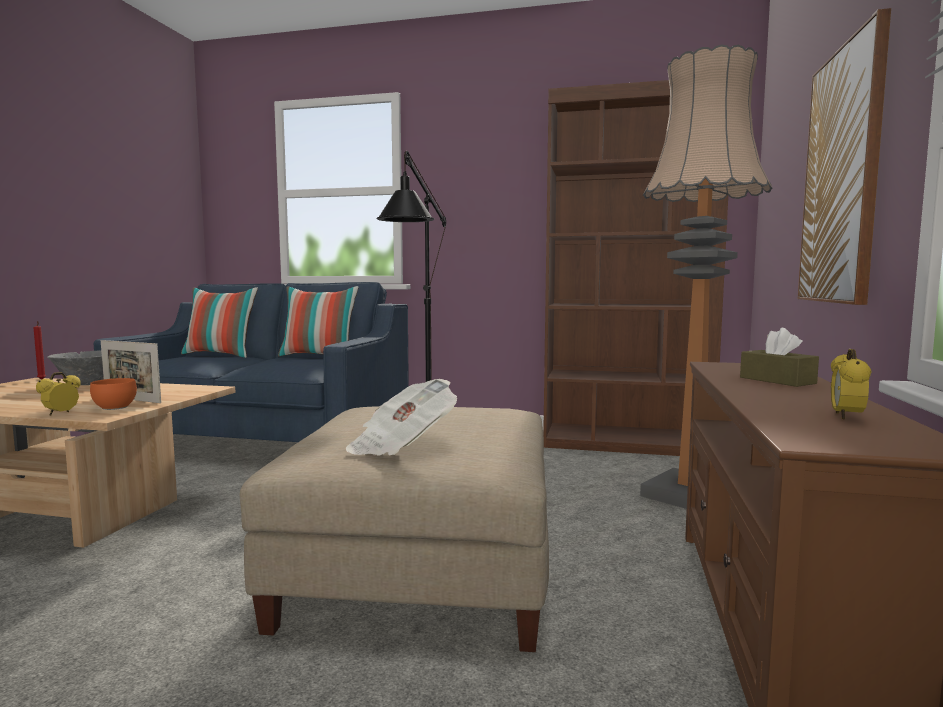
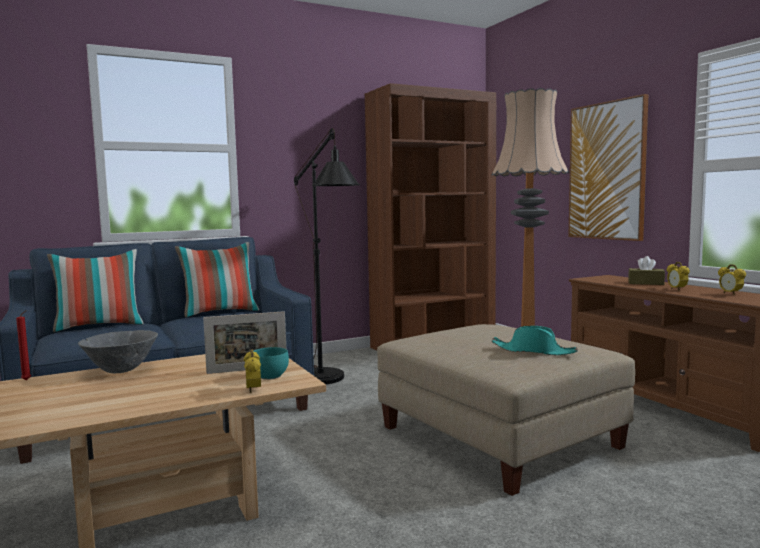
camera: 40 degrees left, 0 degrees up
(114, 408) = (271, 377): orange bowl -> turquoise bowl
(401, 446) = (533, 351): newspaper -> turquoise hat
(773, 395) = (677, 289): none -> alarm clock

